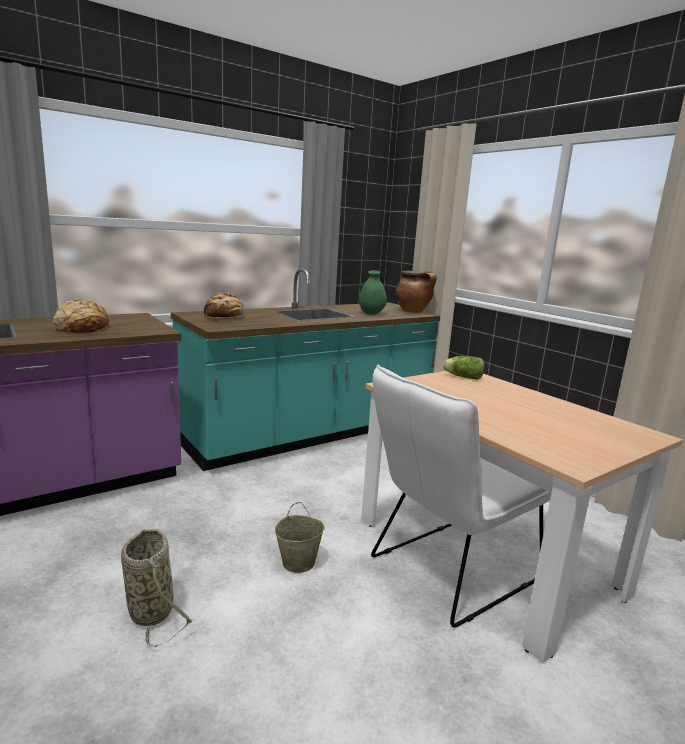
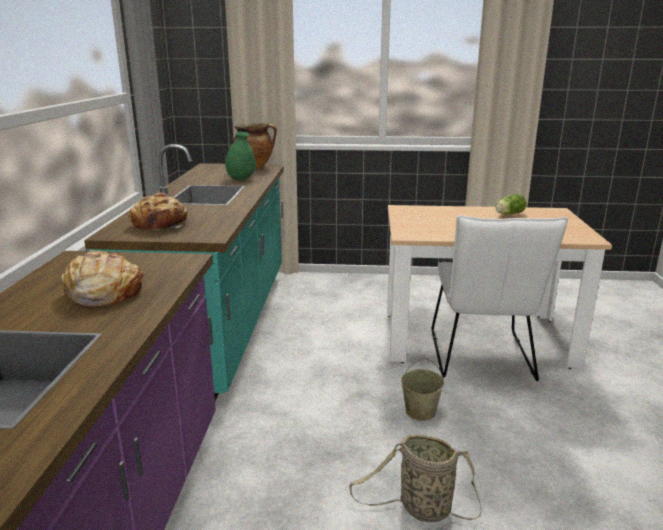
camera: 50 degrees left, 5 degrees up
(462, 377) = (410, 212): lettuce -> lettuce (508, 214)

